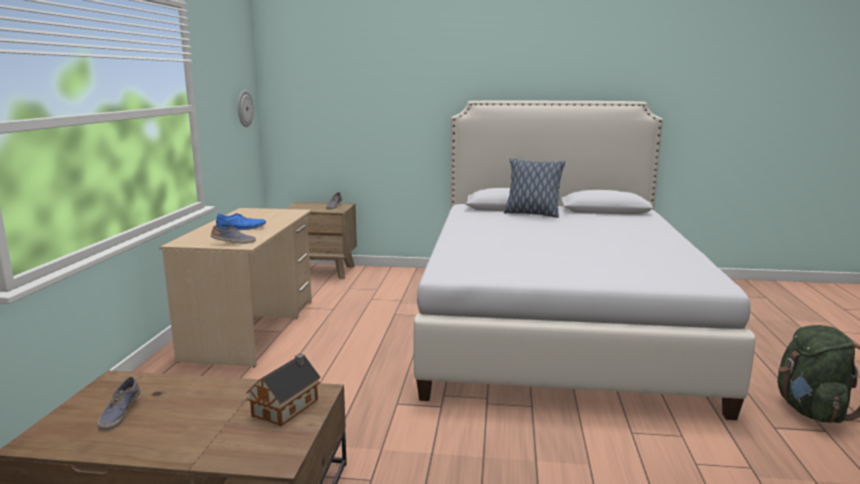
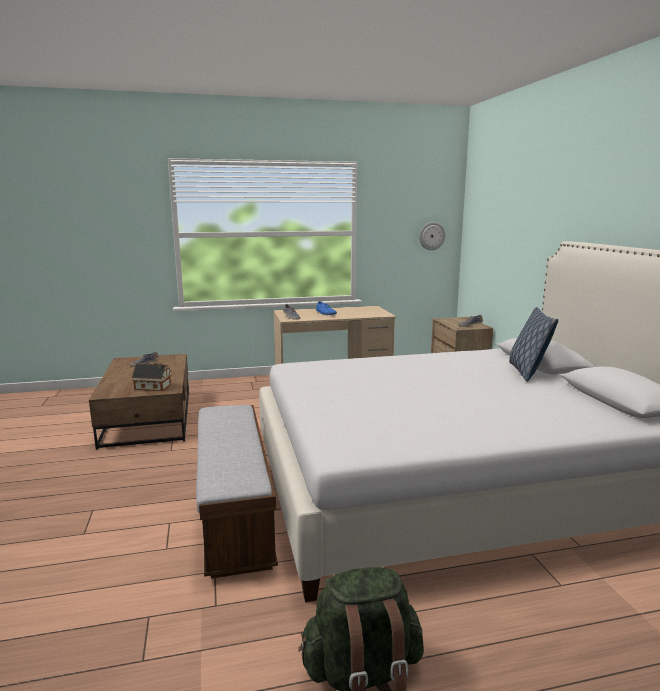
camera: 70 degrees right, 0 degrees up
(579, 440) = (235, 512): none -> bench

